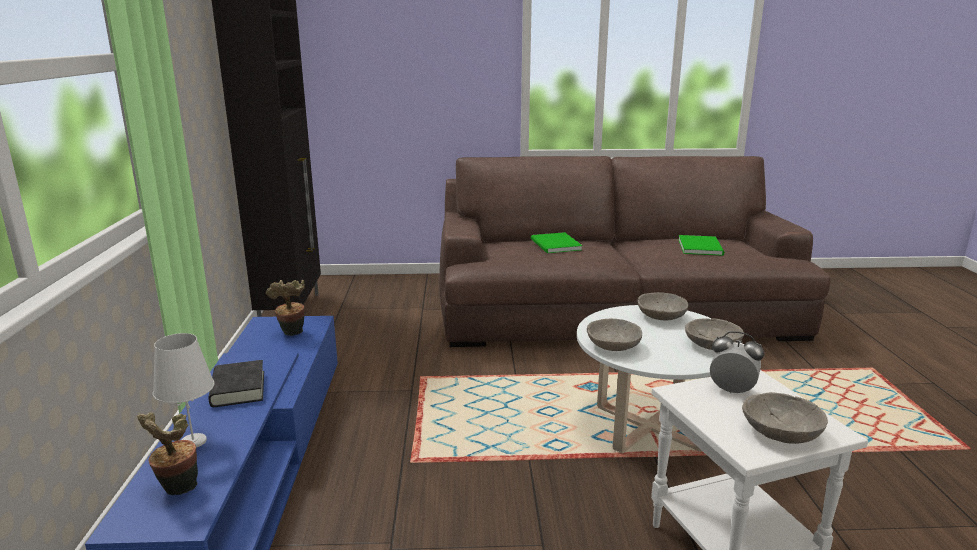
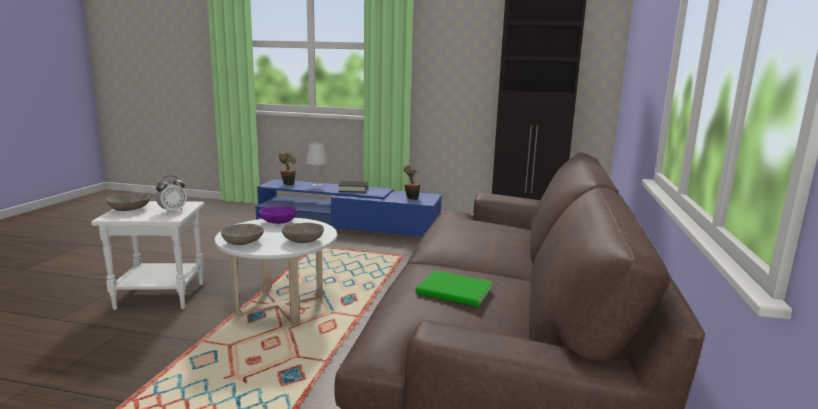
camera: 105 degrees right, 5 degrees down
(555, 245) = (487, 234): green book -> none
(613, 346) = (278, 222): grey bowl -> purple bowl

